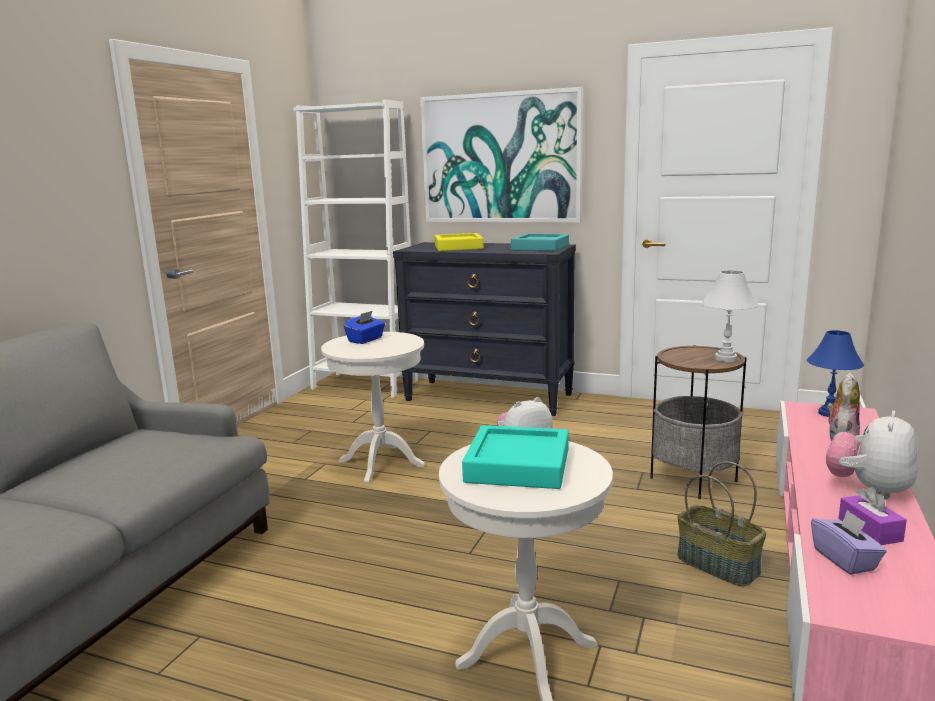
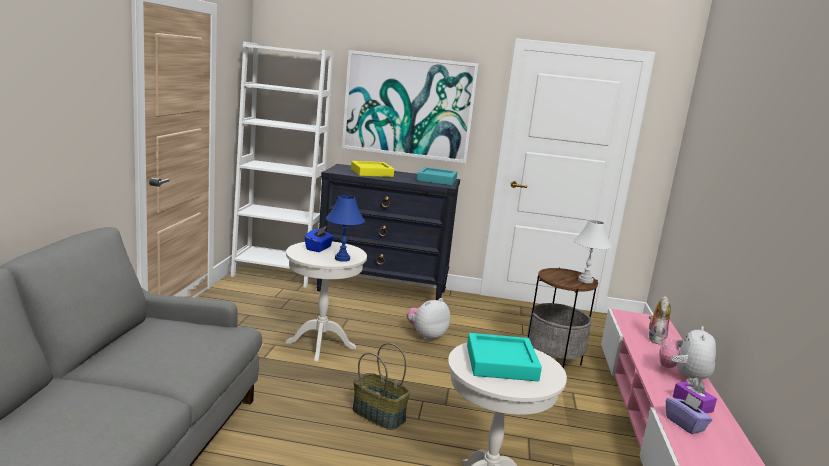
camera: 15 degrees left, 0 degrees up
(719, 565) = (588, 426): basket -> basket (379, 415)
(829, 413) = (642, 320): blue table lamp -> blue table lamp (342, 259)

